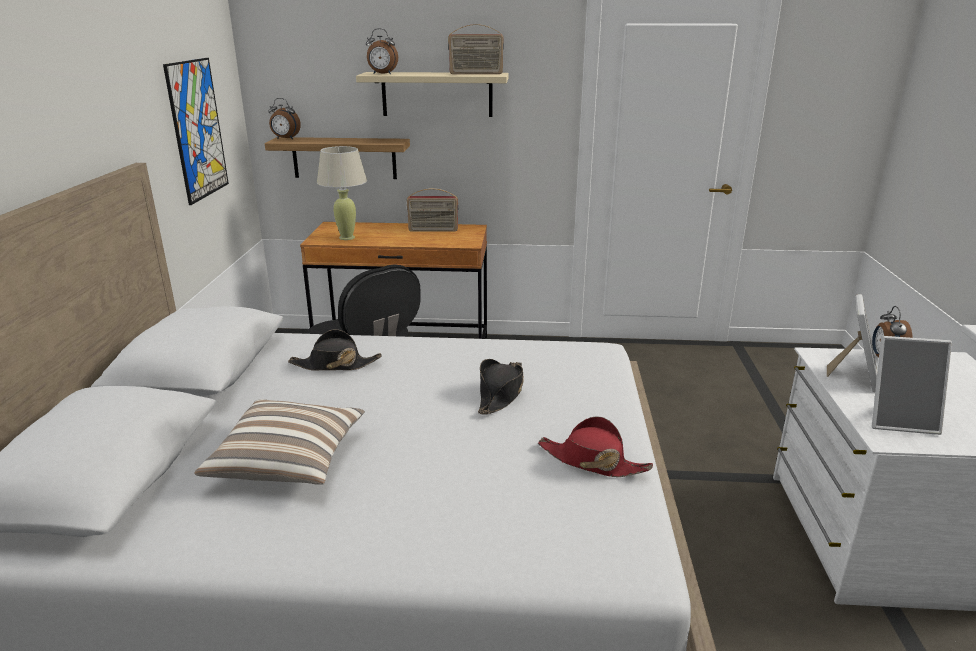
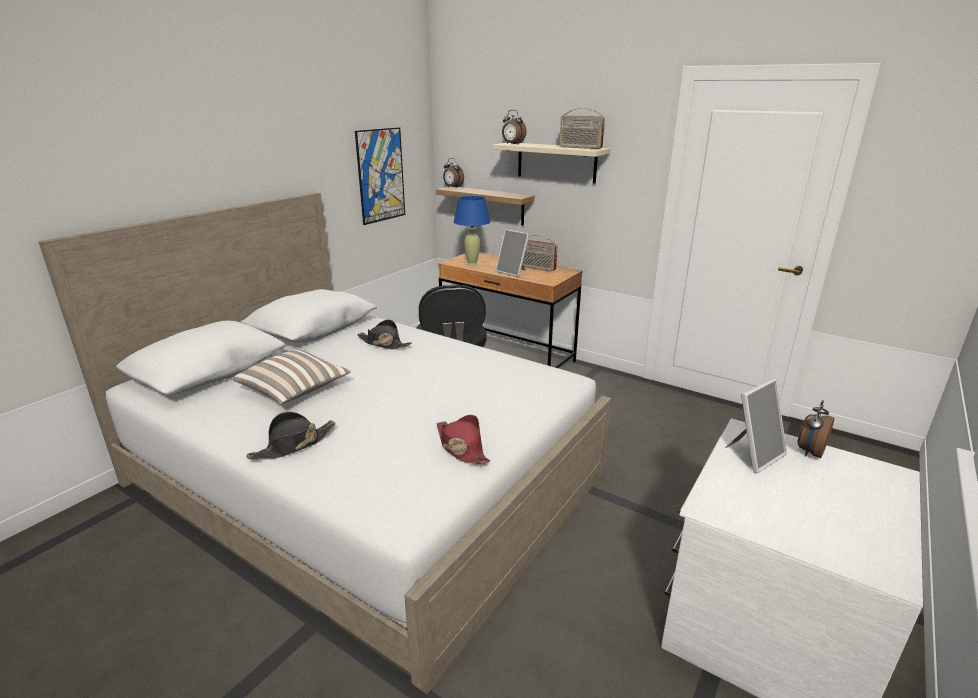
camera: 30 degrees right, 0 degrees up
(347, 237) = (472, 263): beige table lamp -> blue table lamp
(500, 393) = (459, 388): black hat -> black hat (293, 445)
(899, 420) = (743, 500): picture frame -> picture frame (513, 272)

